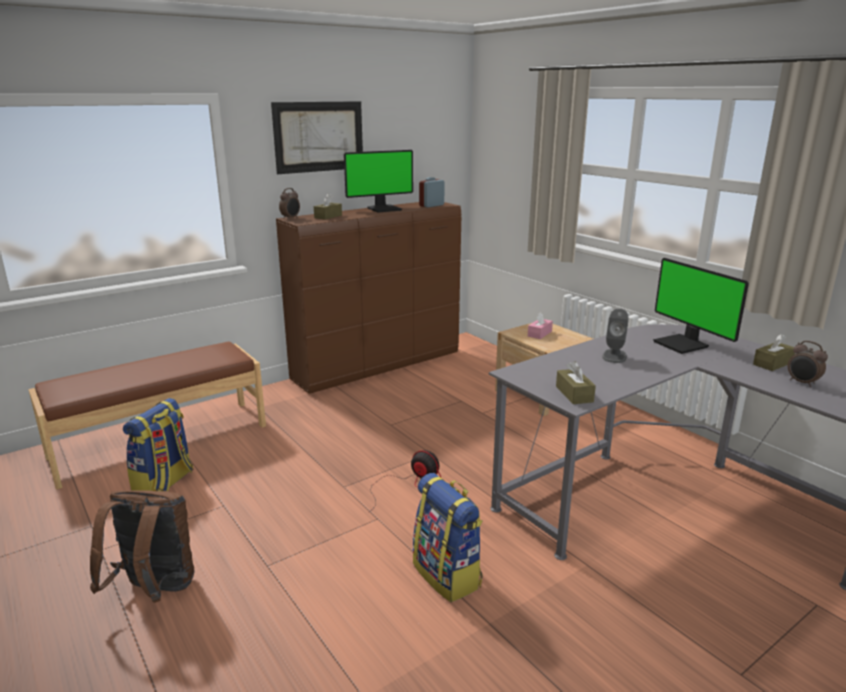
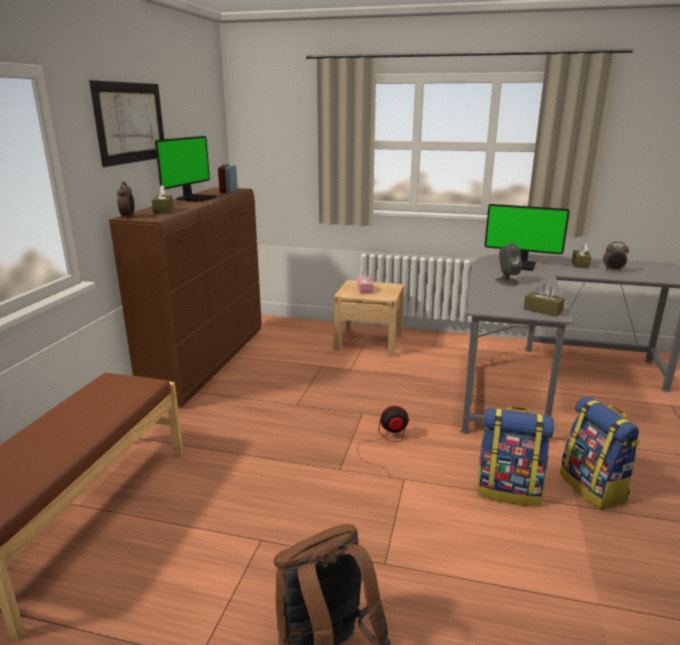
camera: 40 degrees left, 0 degrees up
(164, 483) = (160, 555): backpack -> backpack (593, 488)

